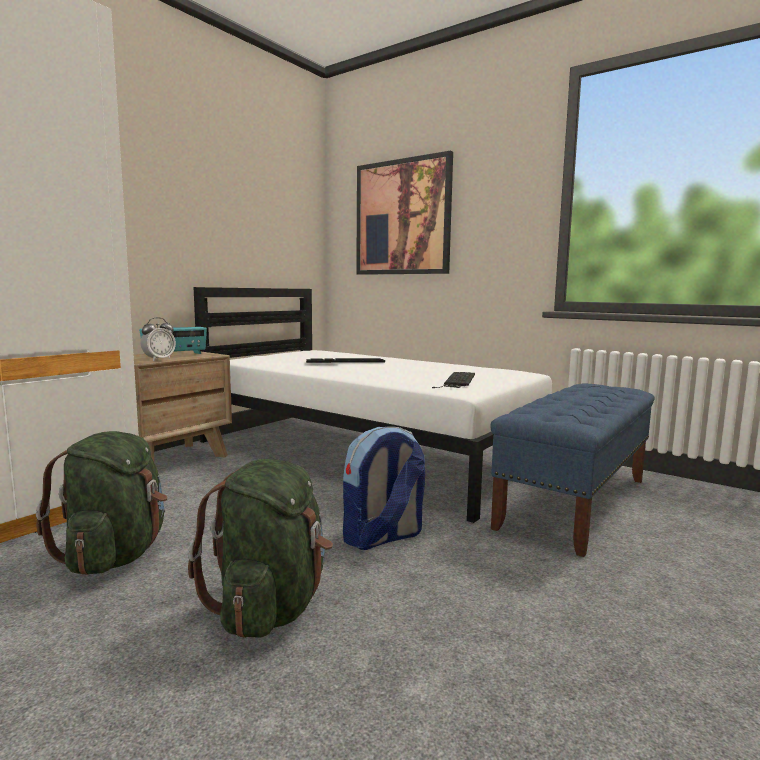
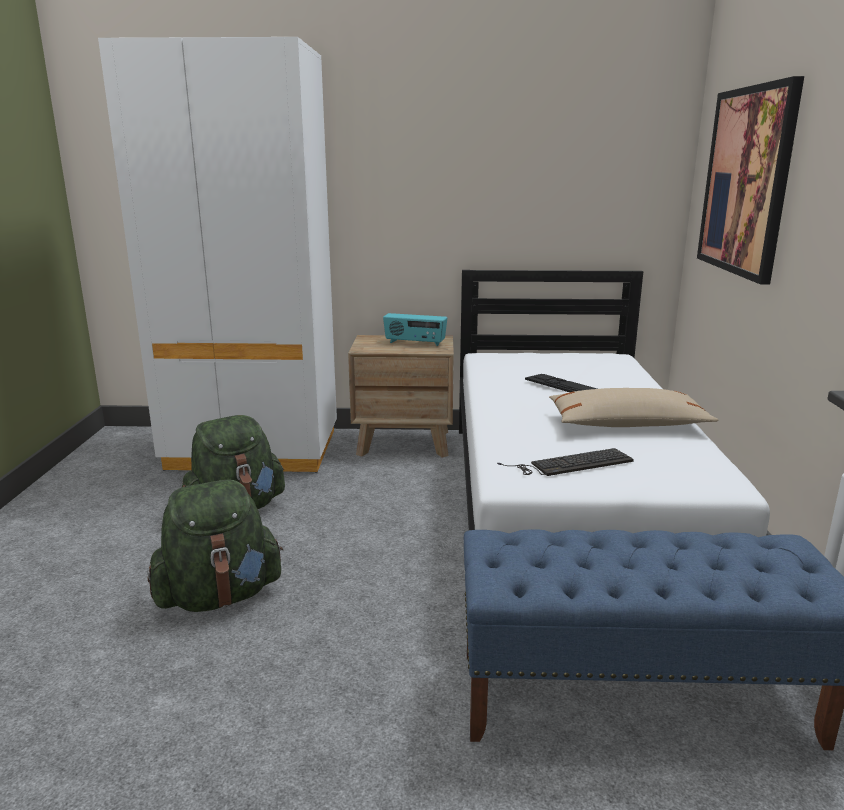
camera: 55 degrees right, 10 degrees up
(159, 359) = (382, 348): alarm clock -> none
(382, 537) = (374, 598): backpack -> none
(420, 367) = (627, 424): none -> beige pillow

